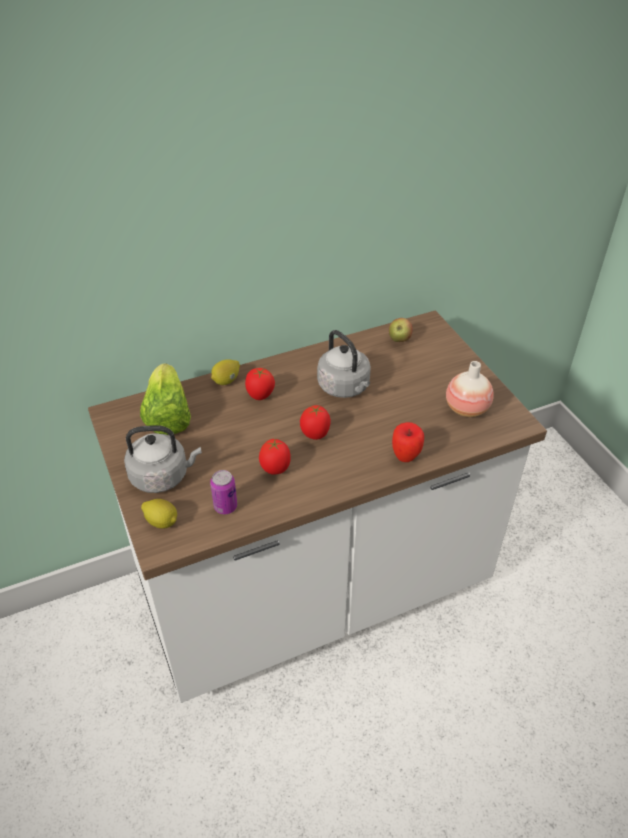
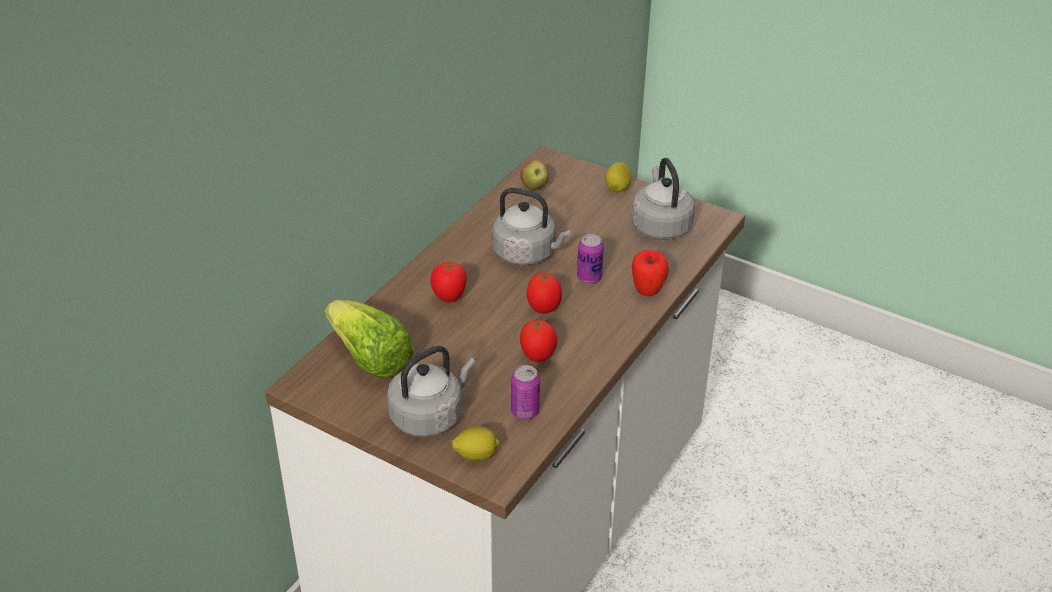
camera: 35 degrees left, 5 degrees down
(226, 381) = (396, 298): lemon -> lemon (618, 187)
(371, 426) = (589, 277): none -> can
(466, 409) = (660, 225): vase -> grey kettle

